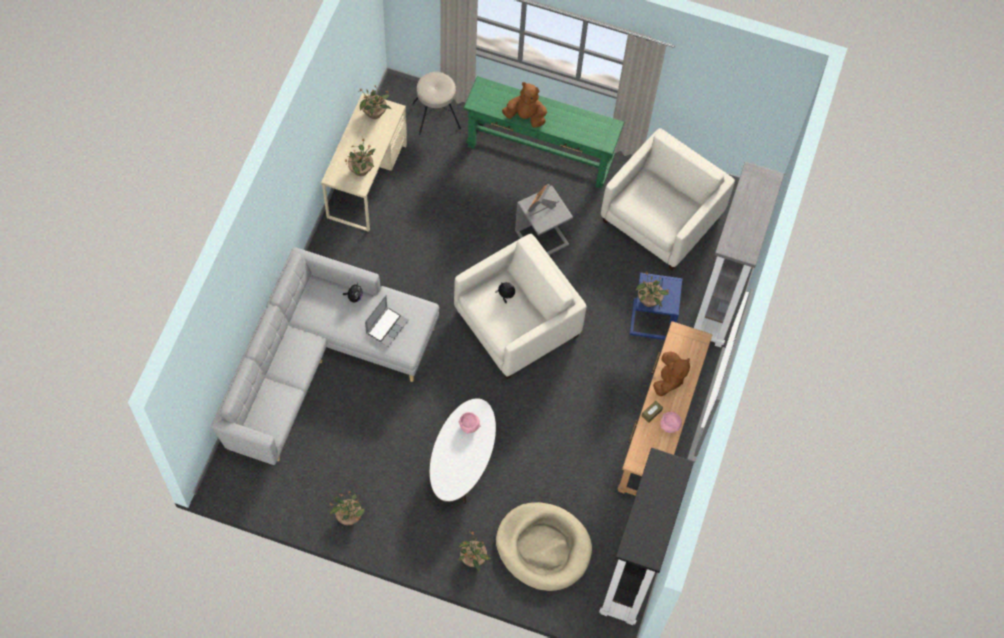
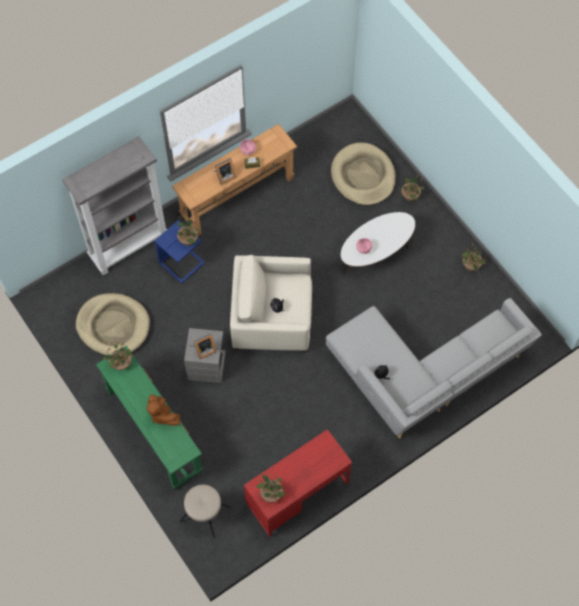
camera: 140 degrees left, 0 degrees up
(361, 169) = (315, 452): potted plant -> potted plant (121, 364)
(367, 181) = (297, 493): beige desk -> red desk
(386, 326) = (373, 340): laptop -> none
(632, 573) = (322, 132): black bookcase -> none
(661, 218) = (113, 326): beige armchair -> beige dog bed
(668, 379) = (224, 176): brown plush toy -> picture frame

